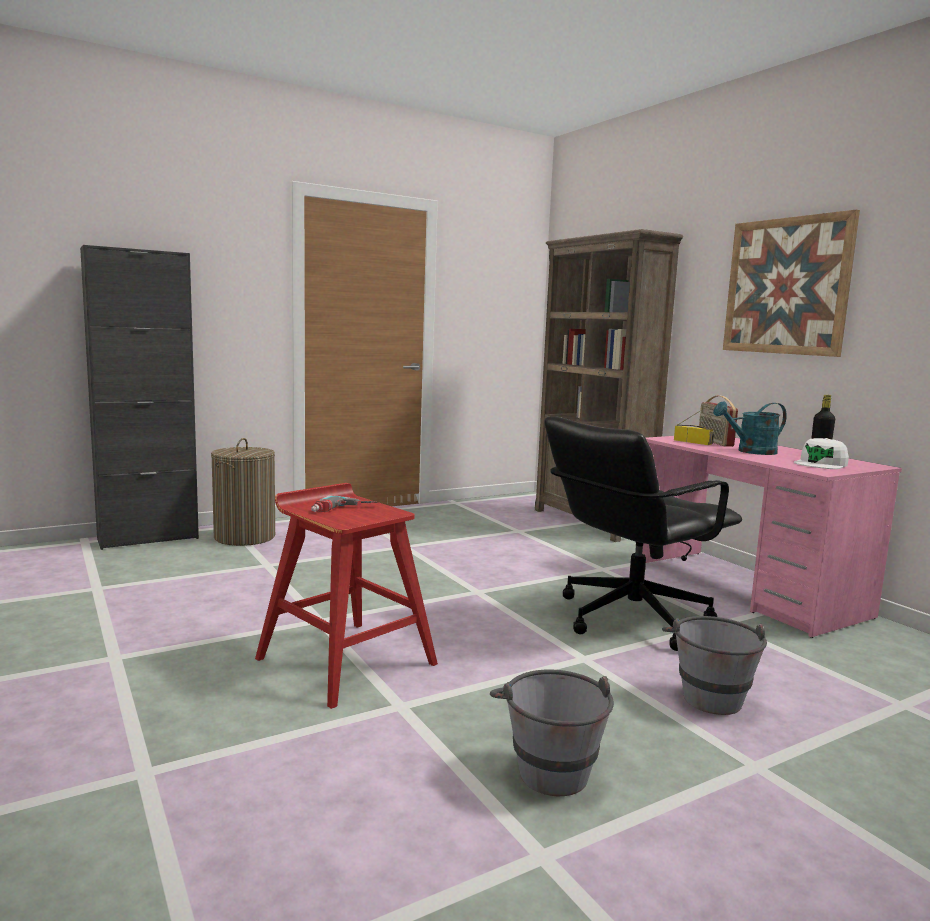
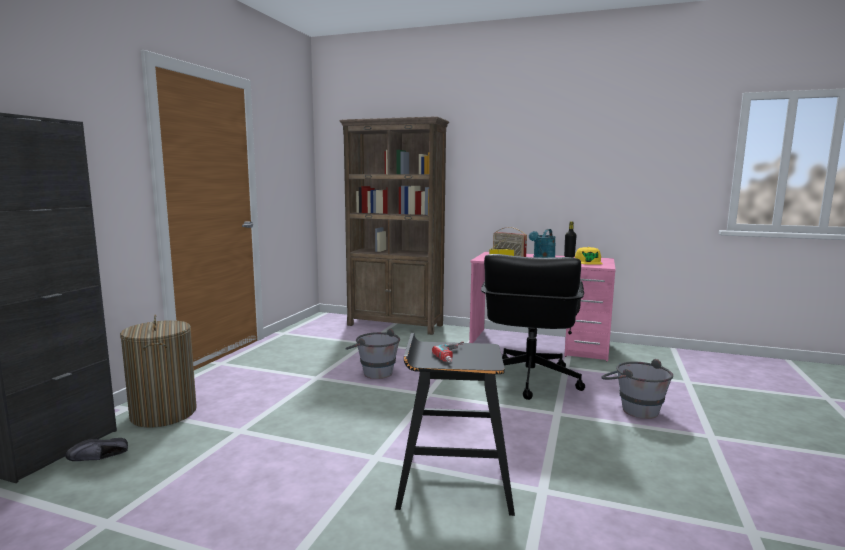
camera: 40 degrees left, 0 degrees up
(158, 552) = (100, 460): none -> black shoe
(345, 660) = (453, 478): red stool -> black stool
(547, 765) = (662, 483): grey bucket -> grey bucket (373, 372)
(786, 286) = (530, 157): picture -> none
(821, 464) = (588, 262): white cap -> yellow cap

